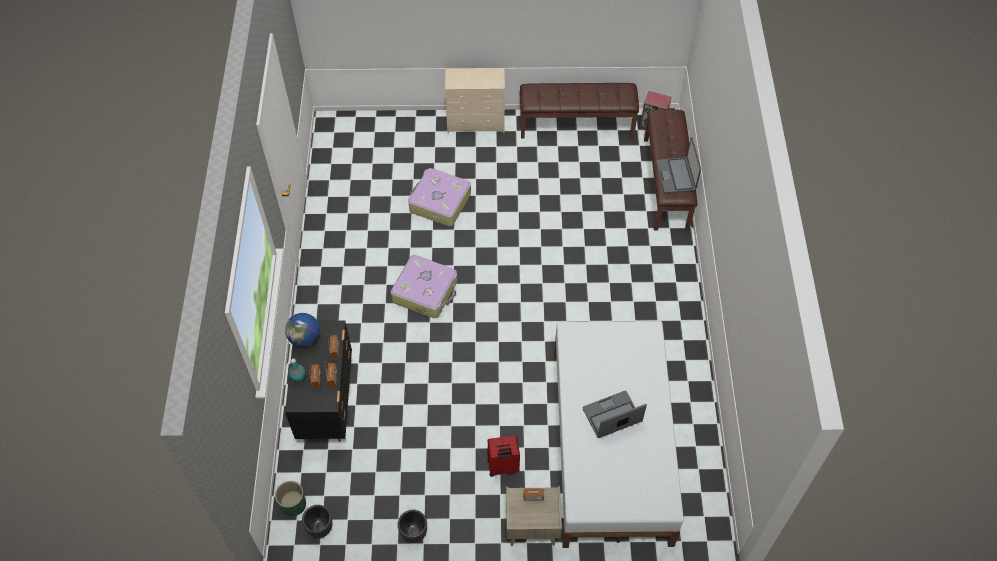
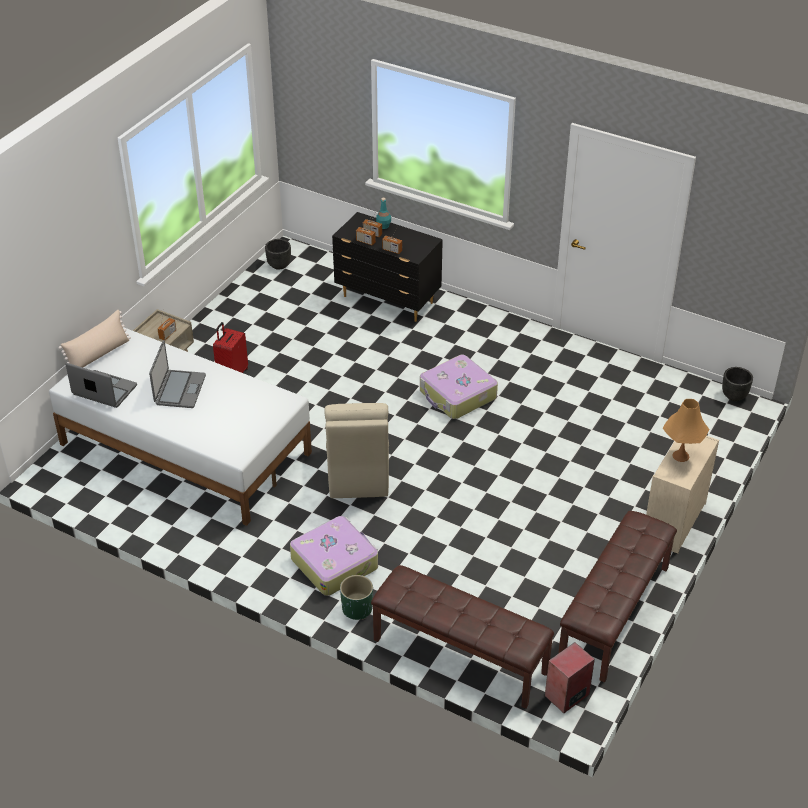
camera: 120 degrees right, 15 degrees down
(293, 505) = (311, 258): green planter -> green planter (357, 609)
(305, 338) = (418, 239): globe -> none
(413, 533) = (227, 307): black planter -> black planter (734, 395)
(439, 202) = (567, 445): suitcase -> suitcase (335, 563)
(475, 81) = (681, 456): none -> orange table lamp
(554, 313) = (358, 473): none -> beige chair
(616, 511) = (98, 355): none -> beige pillow
(676, 176) = (423, 596): laptop -> laptop (104, 391)

